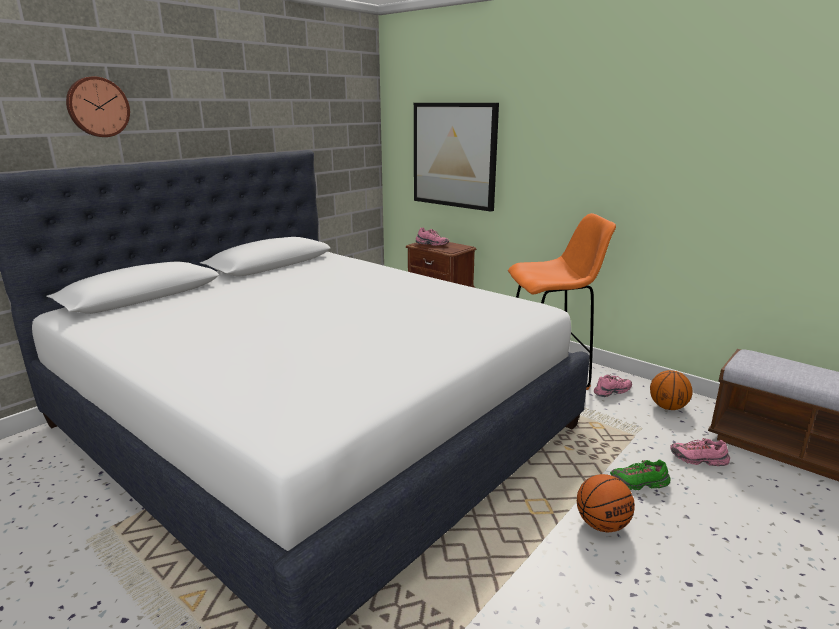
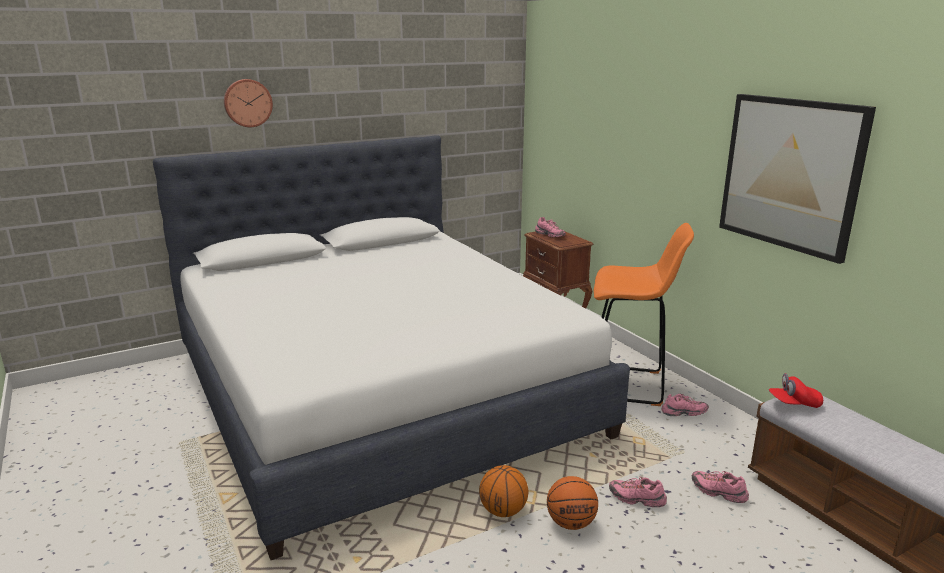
camera: 20 degrees right, 0 degrees up
(454, 155) = (580, 146): picture -> picture (790, 174)
(639, 483) = (637, 499): green shoe -> pink shoe
(667, 407) = (732, 438): basketball -> basketball (503, 511)
(753, 363) = (794, 404): none -> red cap

